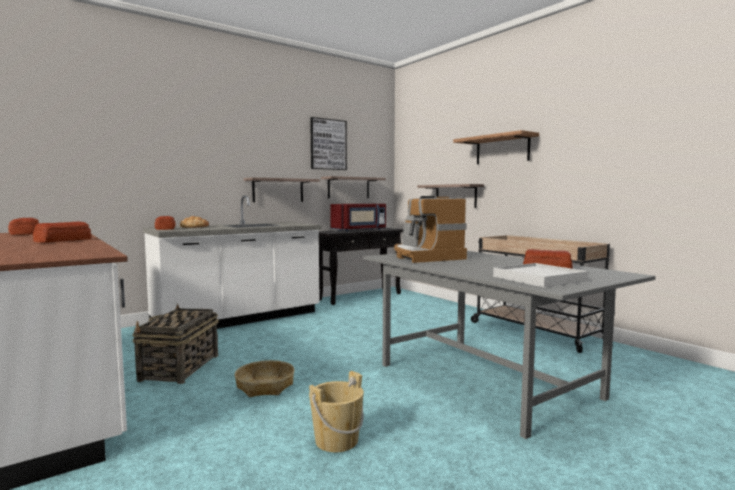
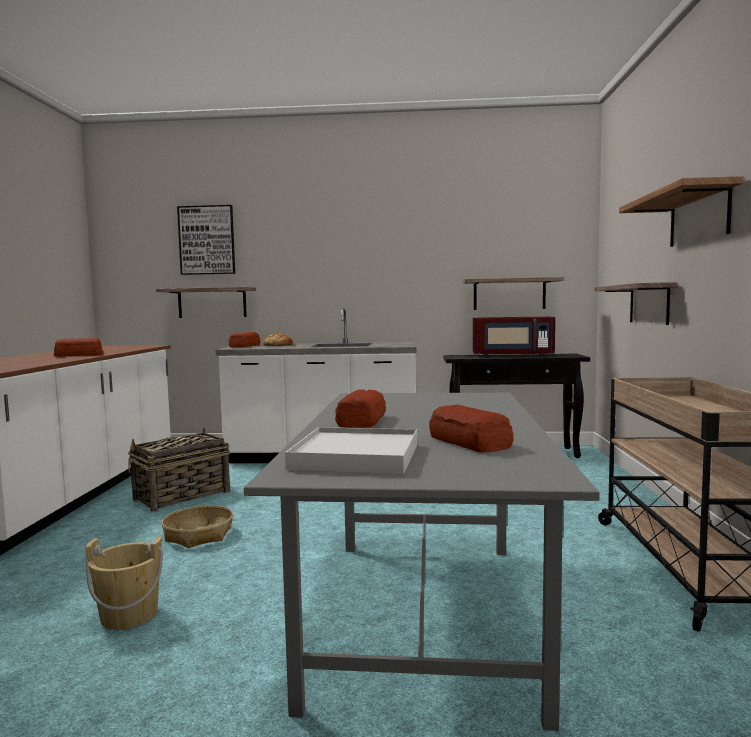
camera: 40 degrees right, 0 degrees up
(25, 233) = (112, 347): bread -> bread (360, 420)
(278, 190) = (398, 300): shelf -> shelf (212, 303)
(328, 144) = (475, 234): picture -> picture (207, 240)
(425, 257) = (401, 402): coffee machine -> none

